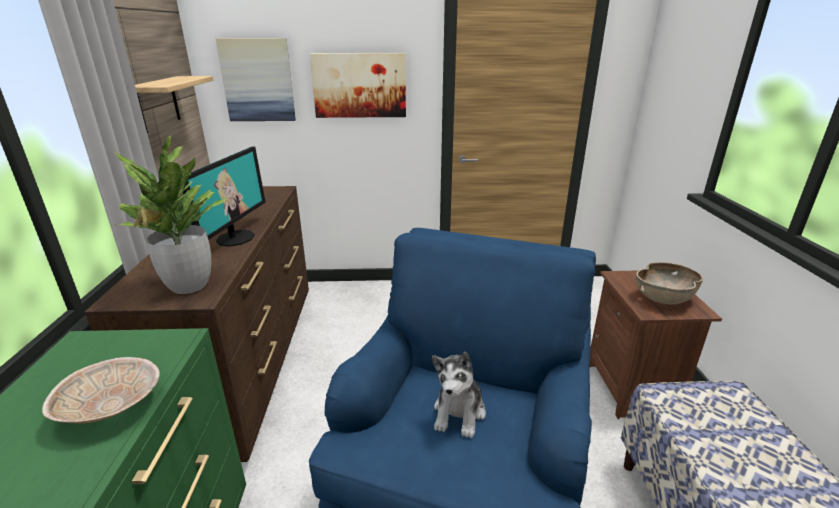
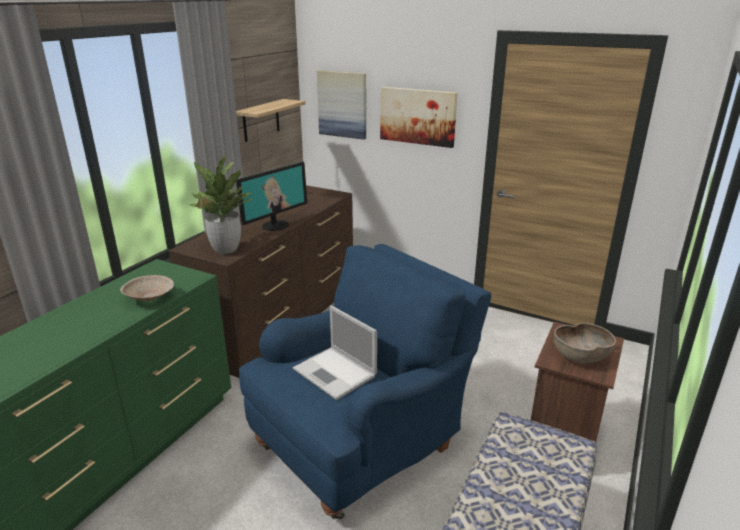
camera: 30 degrees right, 0 degrees up
(459, 413) = (336, 373): plush toy -> laptop

